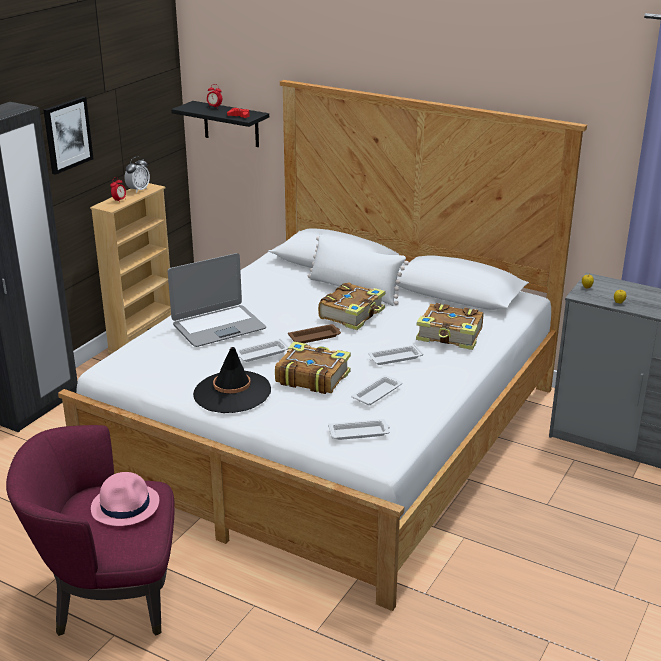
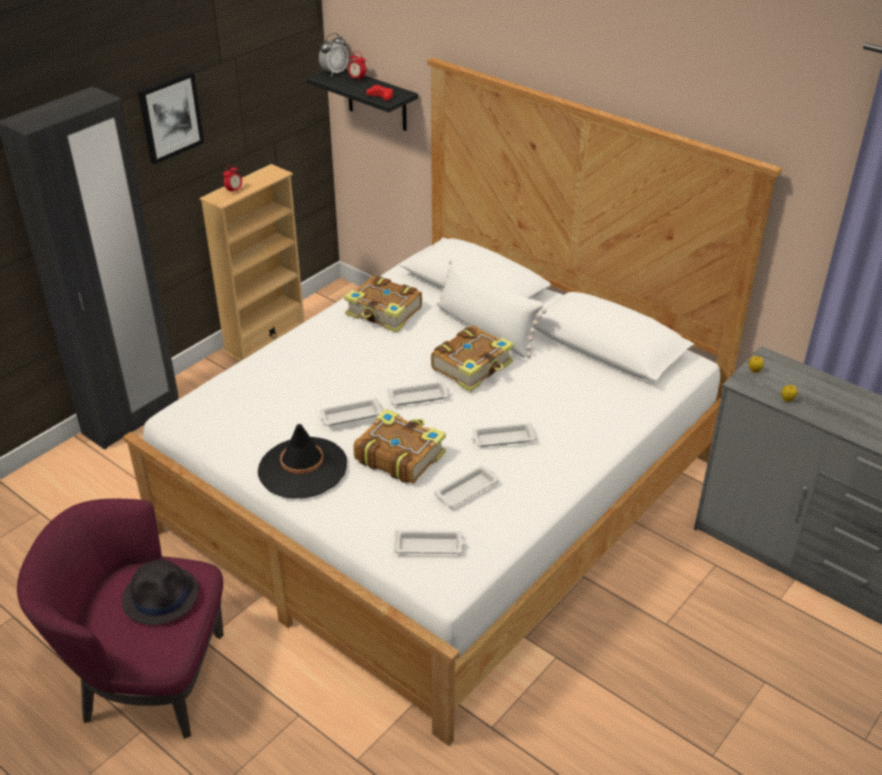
camera: 10 degrees right, 10 degrees up
(126, 505) = (161, 596): pink hat -> black hat
(138, 190) = (260, 176): alarm clock -> alarm clock (334, 72)
(218, 327) = (313, 370): laptop -> none
(315, 337) = (419, 397): brown tray -> white tray
(450, 336) = (579, 412): book -> book (384, 313)

